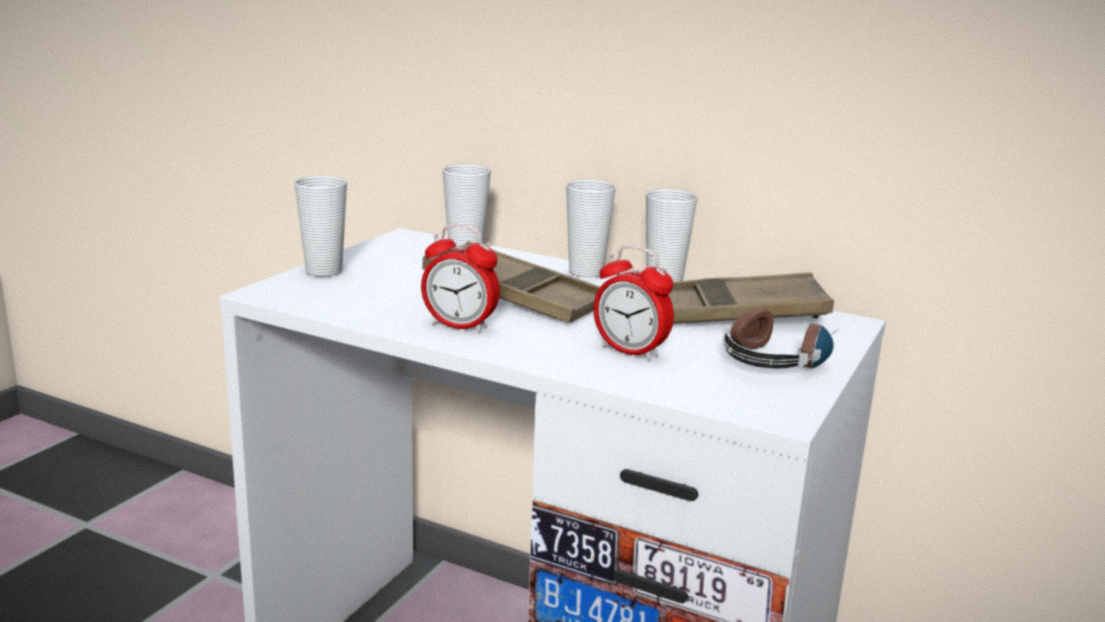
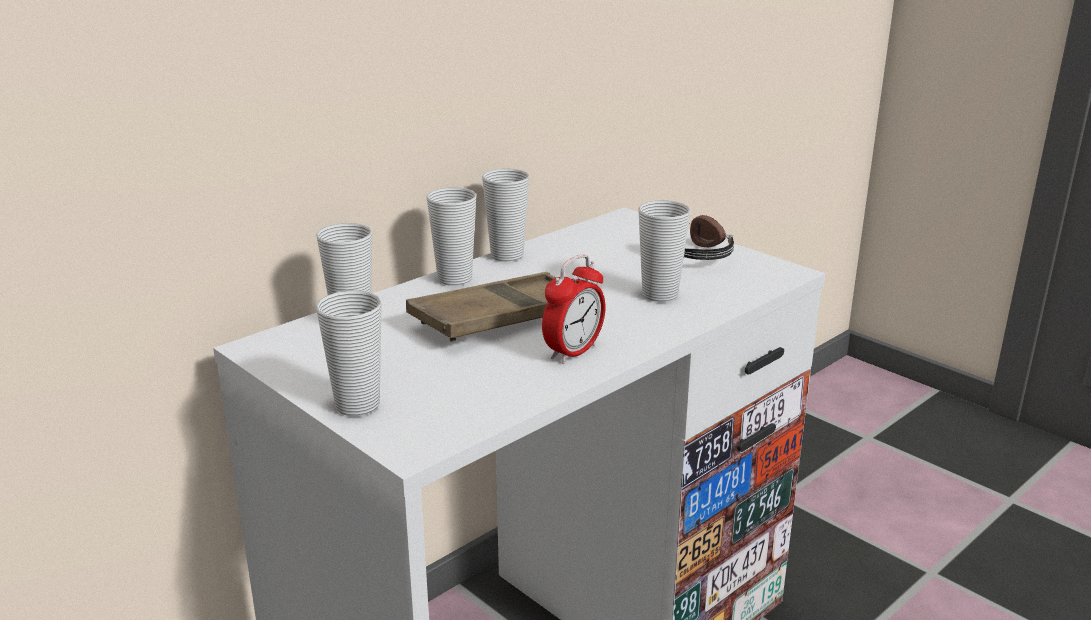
camera: 70 degrees left, 5 degrees up
(630, 351) = (659, 295): alarm clock -> cup
(730, 314) = (592, 248): brown tray -> none

